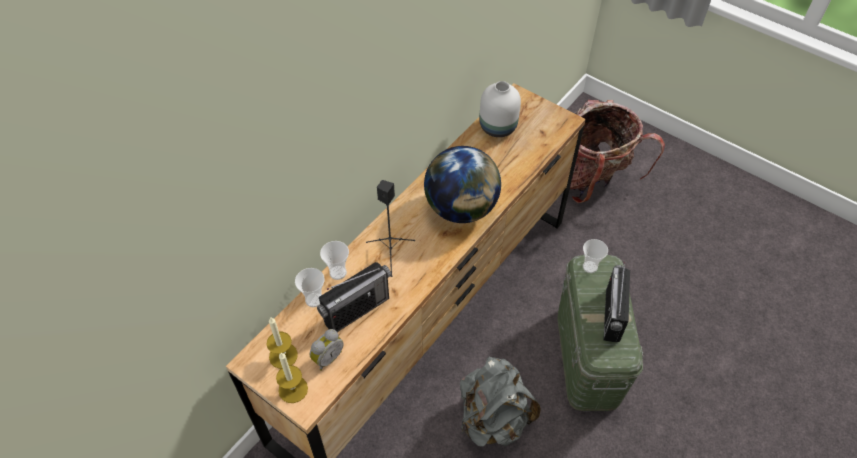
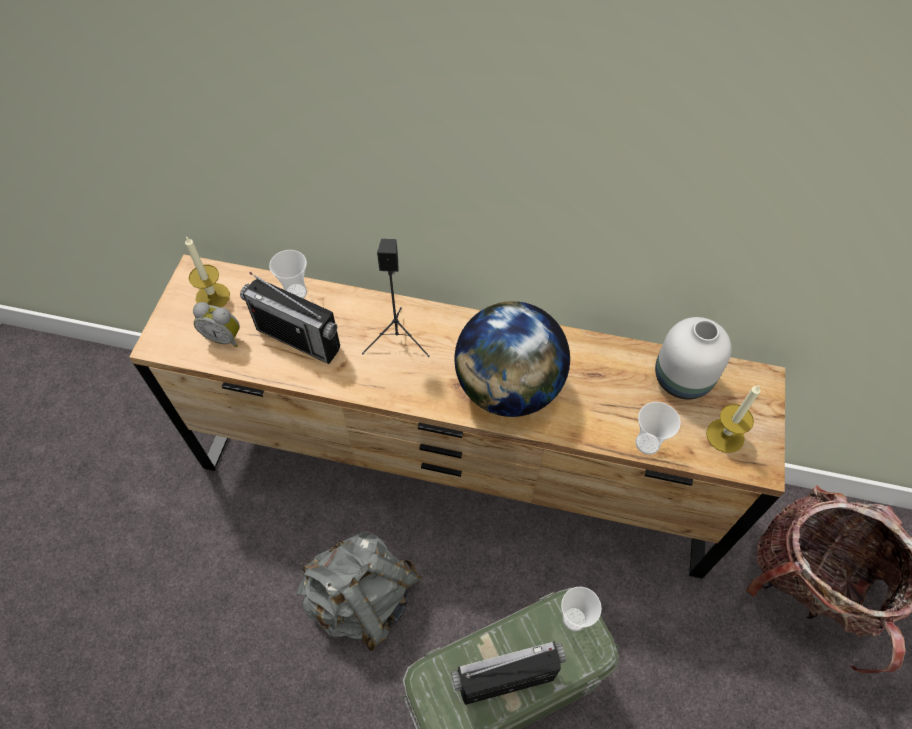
camera: 65 degrees right, 5 degrees up
(293, 389) = (174, 323): candle -> candle (725, 435)
(338, 272) = (343, 299): cup -> cup (647, 443)

